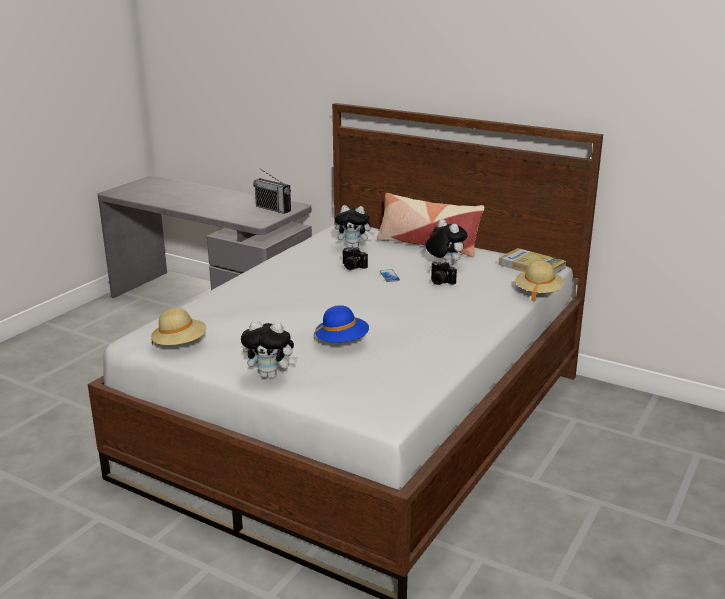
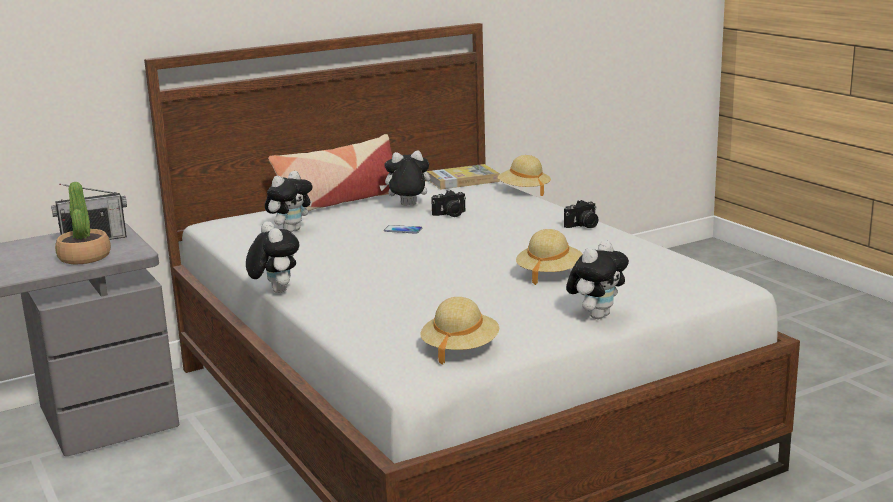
camera: 60 degrees left, 5 degrees down
(243, 215) = (84, 257): none -> potted plant
(243, 272) = (275, 291): none -> plush toy
(342, 342) = (549, 274): blue hat -> beige hat
(352, 267) = (350, 240): camera -> camera (583, 226)

